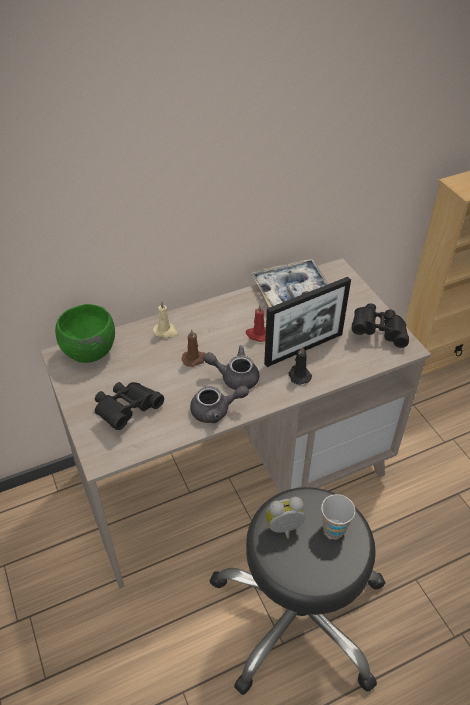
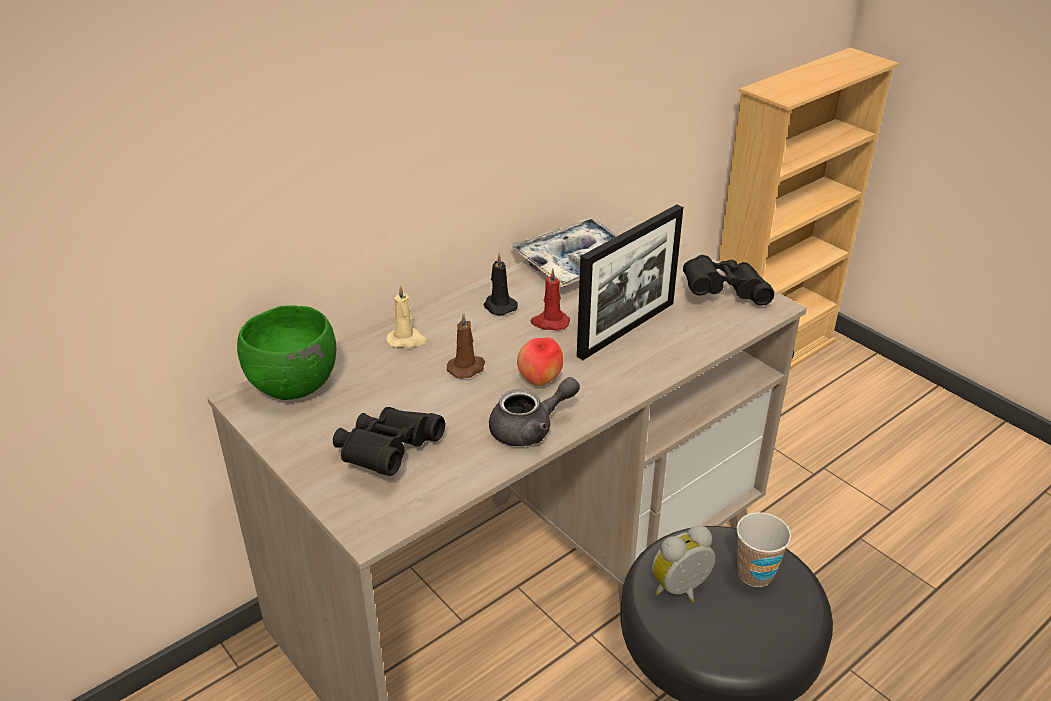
camera: 15 degrees left, 10 degrees down
(234, 377) = (539, 381): grey teapot -> apple
(299, 375) = (634, 363): black candle -> black candle (499, 306)

